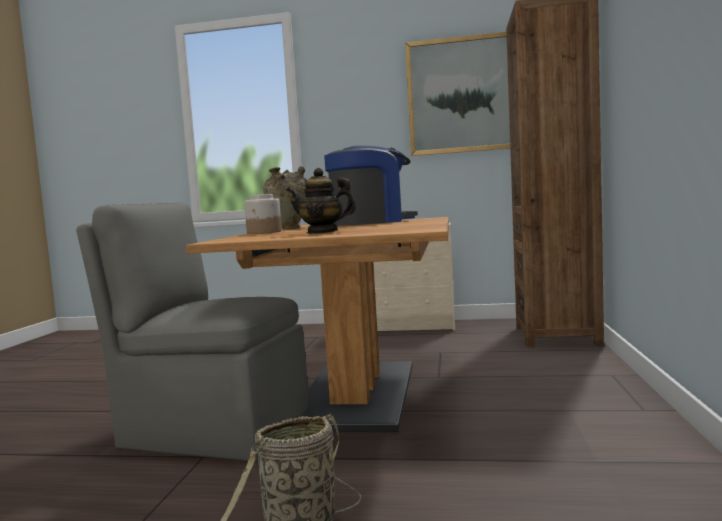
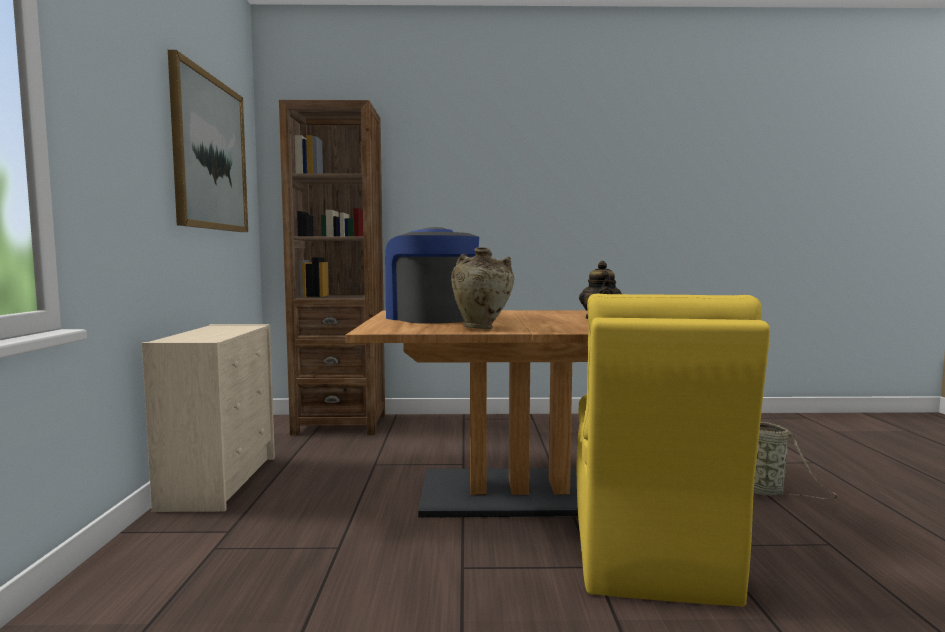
camera: 100 degrees left, 0 degrees up
(212, 429) = (649, 555): grey chair -> yellow chair
(264, 232) = (556, 329): jar -> none

